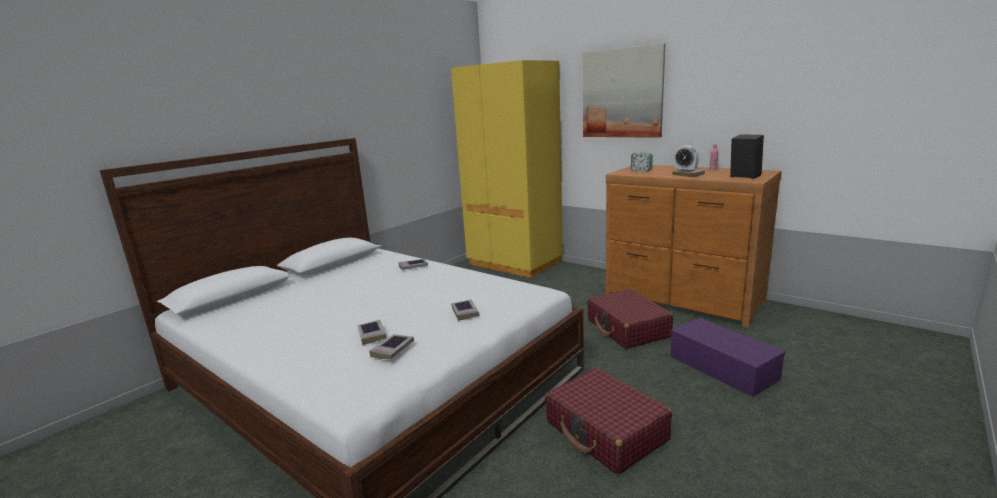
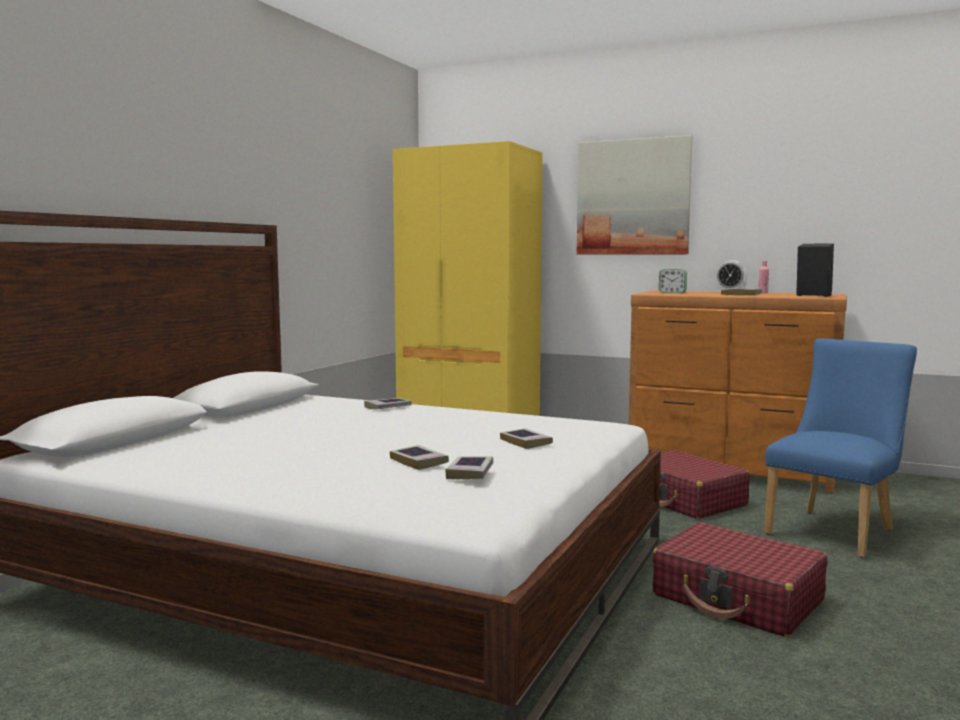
camera: 15 degrees left, 10 degrees down
(724, 367) = (835, 530): purple storage box -> blue chair

